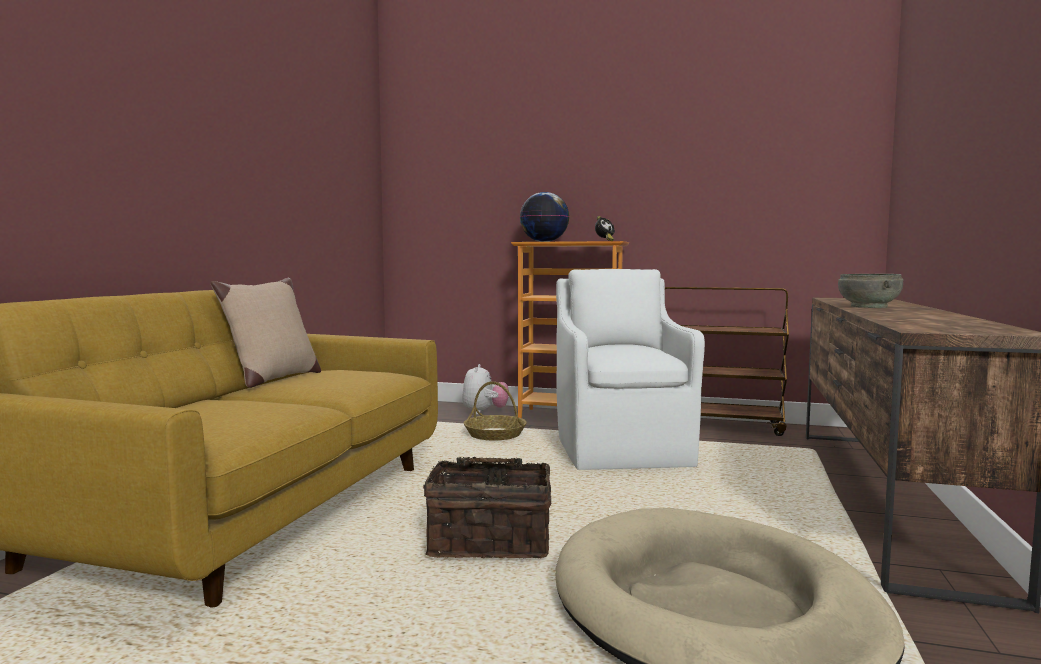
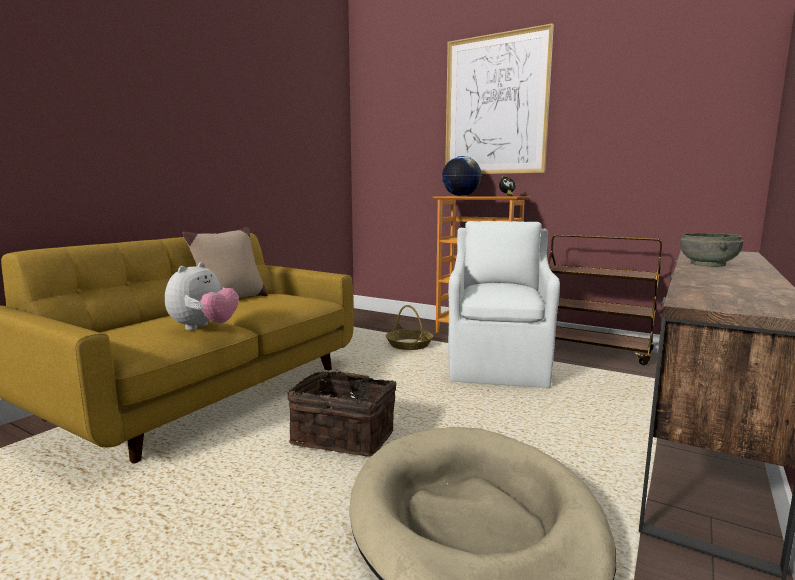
camera: 15 degrees right, 5 degrees up
(484, 412) = (414, 325): plush toy -> plush toy (204, 328)
(581, 132) = (495, 105): none -> picture

